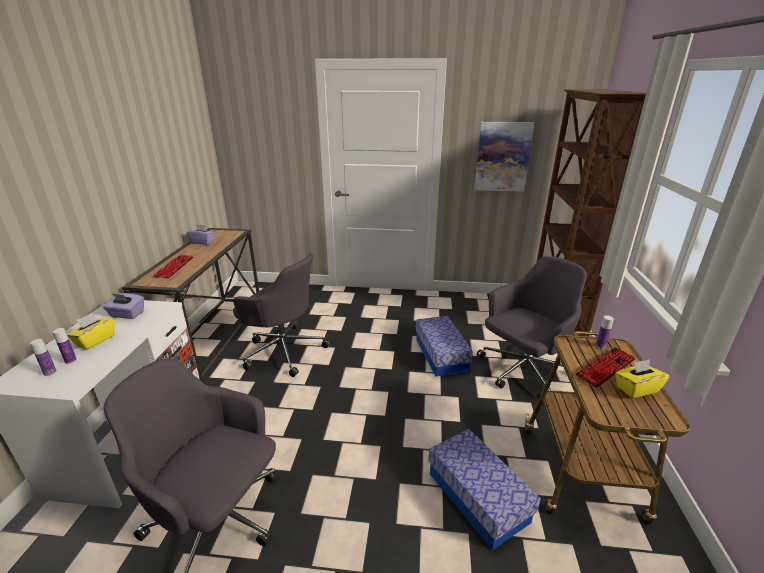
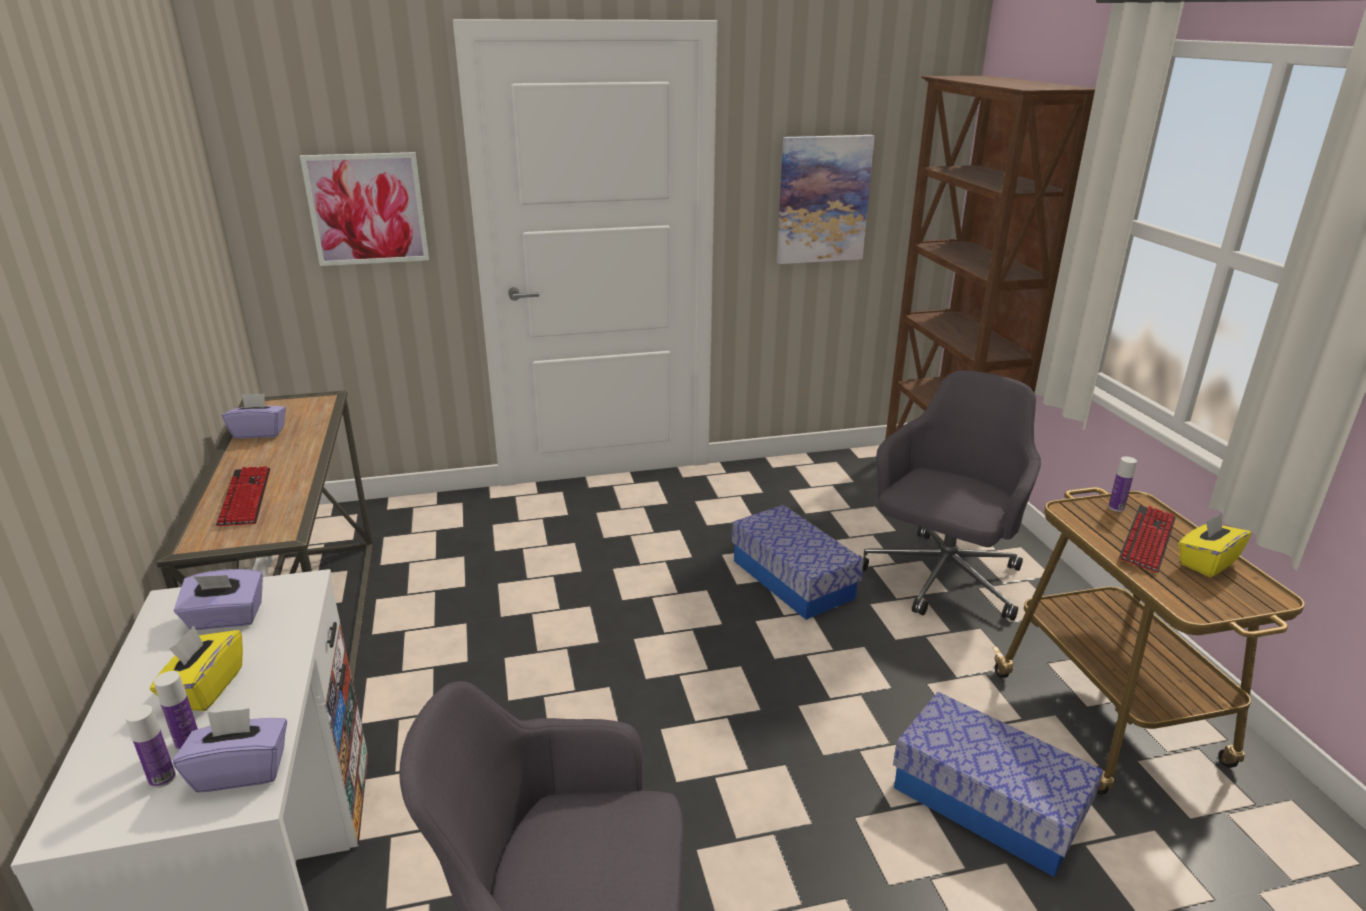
camera: 20 degrees left, 0 degrees up
(78, 377) = (241, 770): none -> purple tissue box
(274, 148) = (367, 209): none -> picture
(283, 350) = (488, 632): grey office chair -> none

